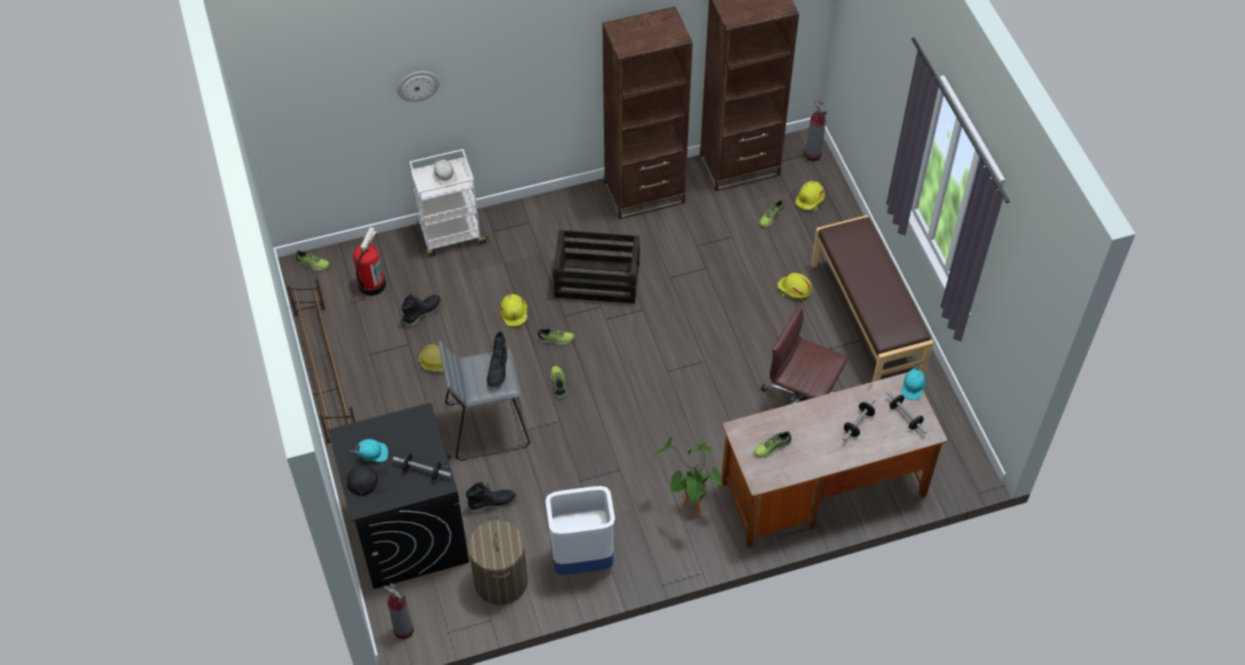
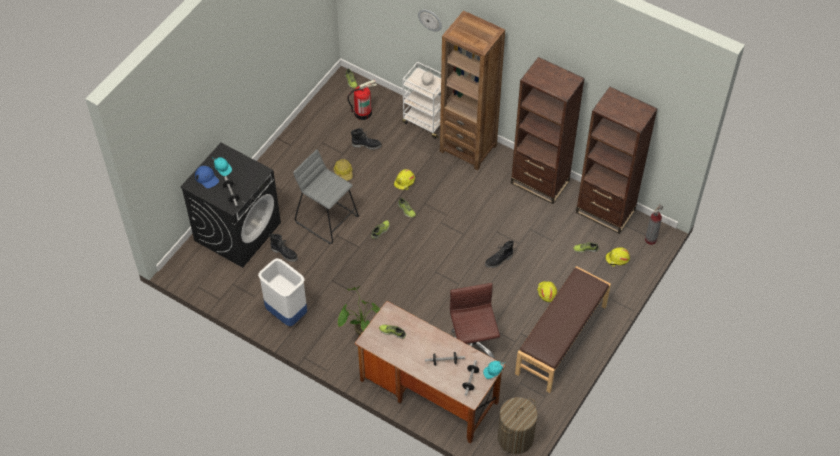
camera: 50 degrees right, 0 degrees up
(326, 372) = (294, 133): brown shoe rack -> none
(369, 481) = (207, 178): black cap -> blue cap
(403, 630) = (183, 268): fire extinguisher -> none
(498, 371) = (333, 189): black boot -> black boot (499, 260)
(501, 581) = (244, 288): laundry basket -> laundry basket (515, 438)
(531, 222) = (468, 148): none -> brown bookcase
(598, 281) = (461, 202): crate -> none

